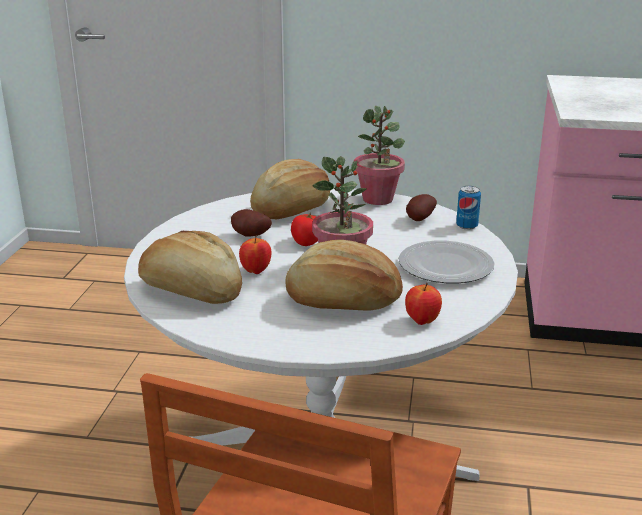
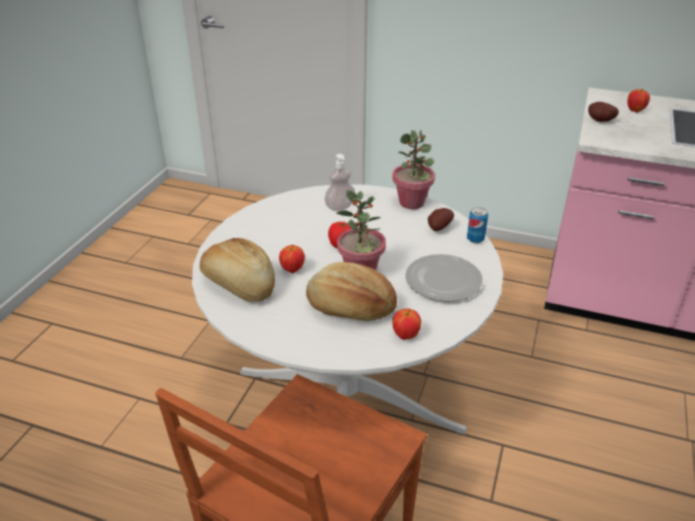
camera: 10 degrees right, 10 degrees up
(250, 236) = (298, 233): potato -> potato (600, 121)
(292, 209) = (340, 207): bread -> soap dispenser
(607, 90) = (635, 111): none -> apple

